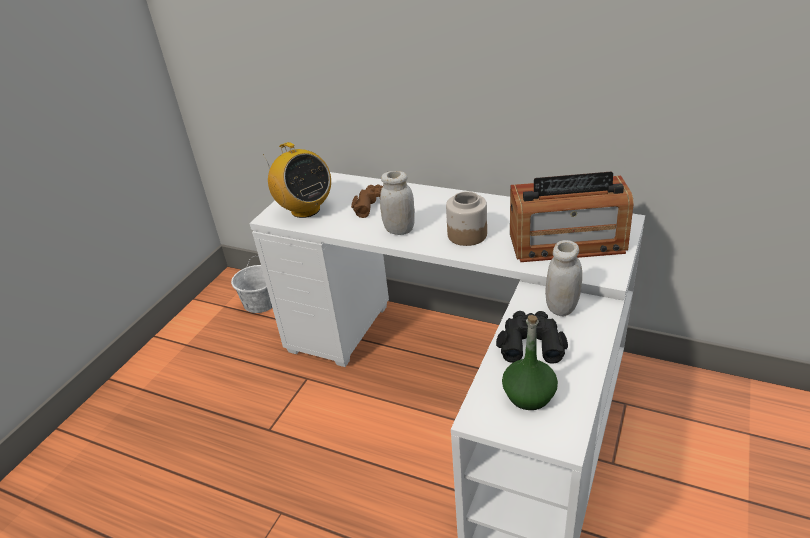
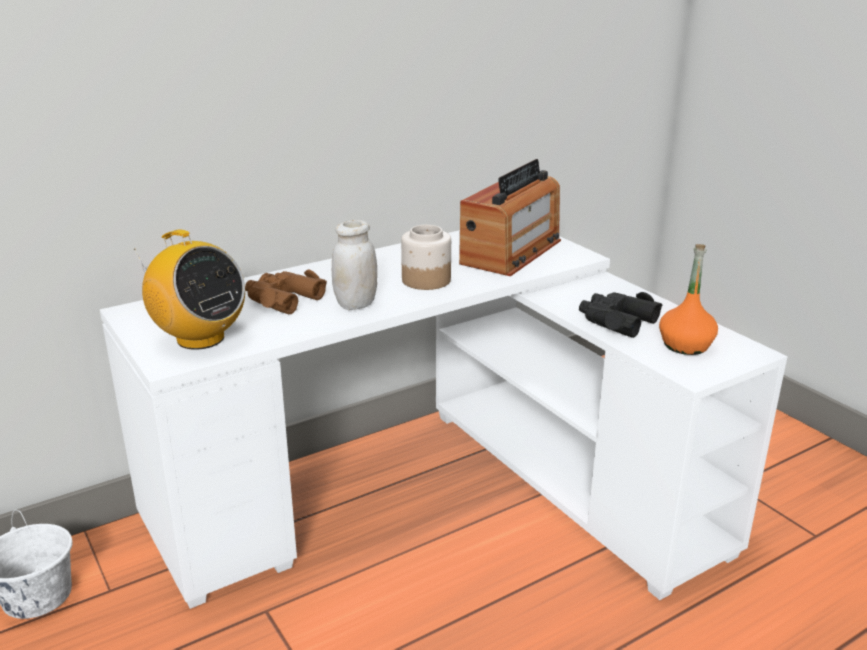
camera: 60 degrees left, 10 degrees down
(305, 210) = (200, 338): radio -> radio turned 45 degrees clockwise
(529, 395) = (685, 345): green bottle -> orange bottle
(561, 307) = (584, 293): white jar -> none

